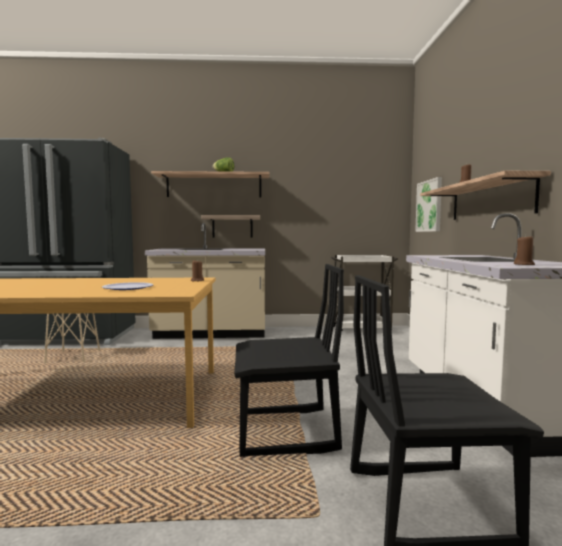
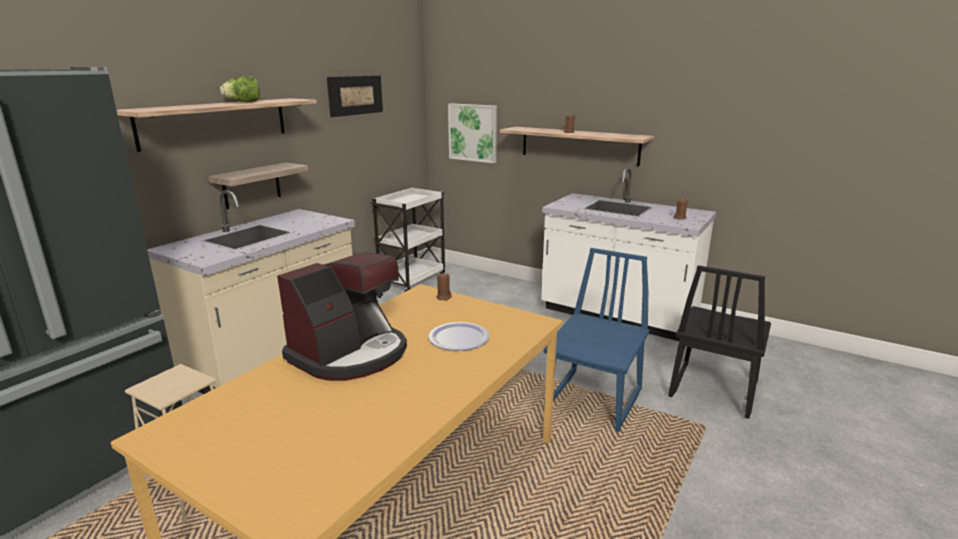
camera: 55 degrees left, 15 degrees up
(86, 281) = (350, 354): none -> coffee machine
(286, 432) = (595, 400): black chair -> blue chair
(328, 177) = (355, 95): none -> picture

